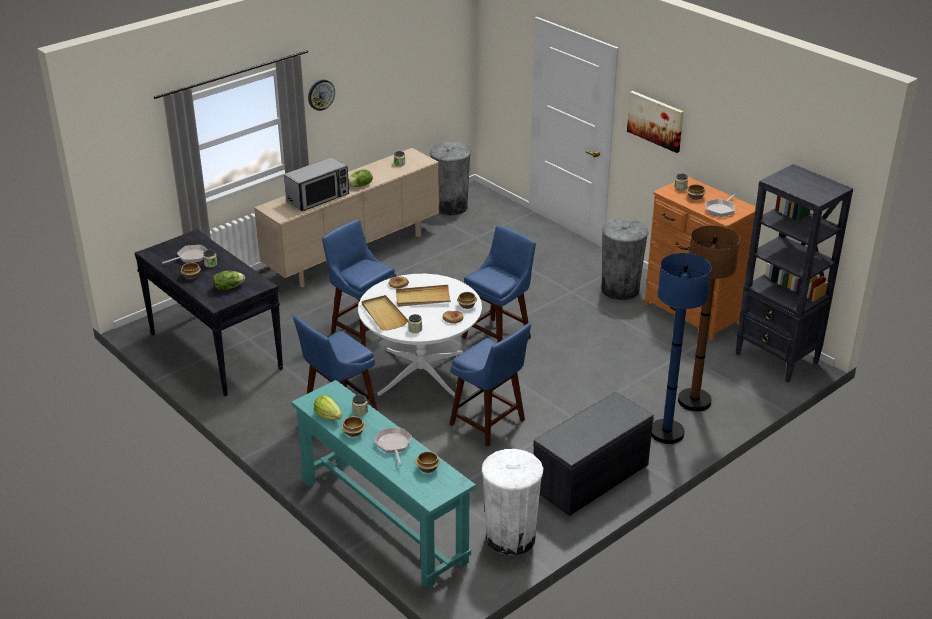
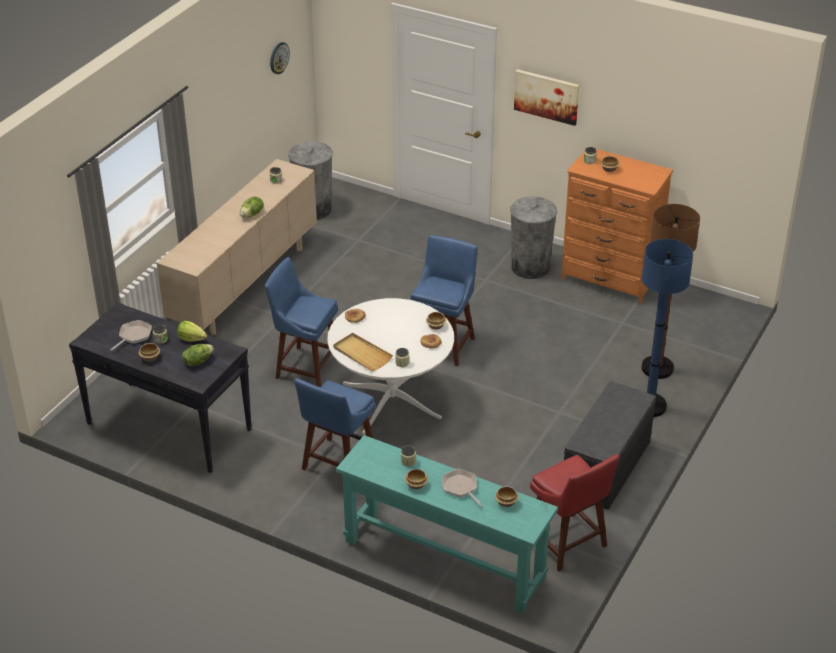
camera: 20 degrees left, 5 degrees up
(318, 198) = (217, 238): microwave -> none
(321, 94) = (195, 126): wall clock -> wall clock (278, 57)
(328, 416) = (381, 474): lettuce -> lettuce (191, 339)
(422, 298) = (388, 327): beige tray -> none
(490, 424) = (487, 437): blue chair -> none
(510, 537) = (568, 544): white trash can -> red chair
(721, 209) = (639, 177): frying pan -> none
(777, 359) = (707, 308): black bookcase -> none

